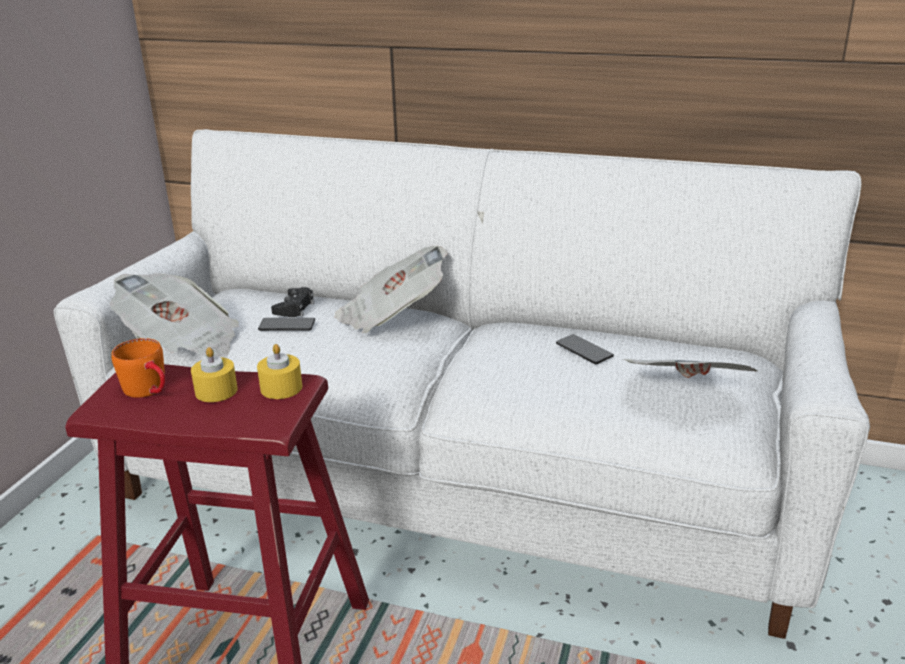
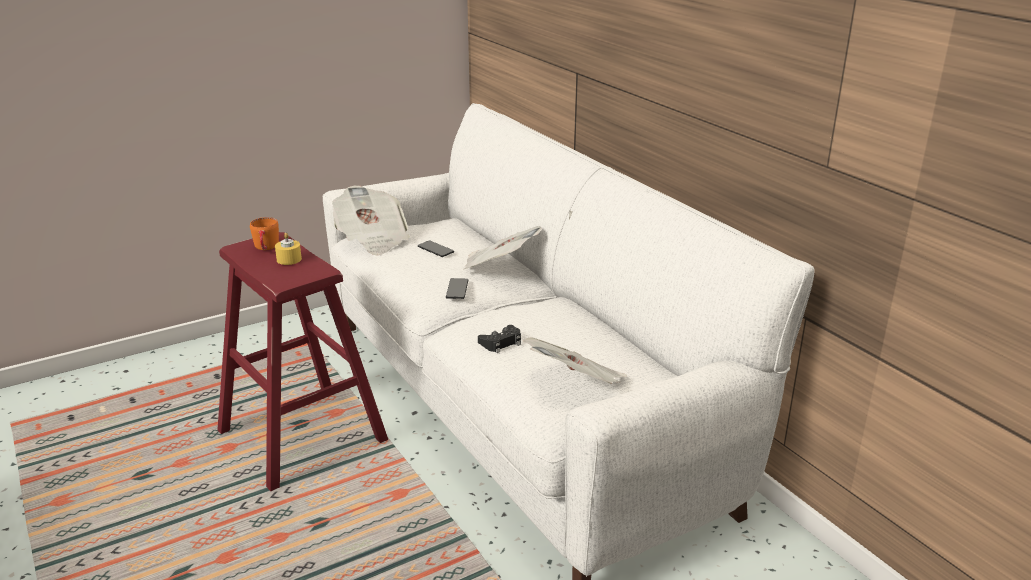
camera: 40 degrees right, 0 degrees up
(281, 388) = (313, 269): yellow candle -> none
(294, 308) = (458, 241): black game controller -> black game controller (501, 343)
(584, 350) = (569, 333): phone -> phone (457, 289)

